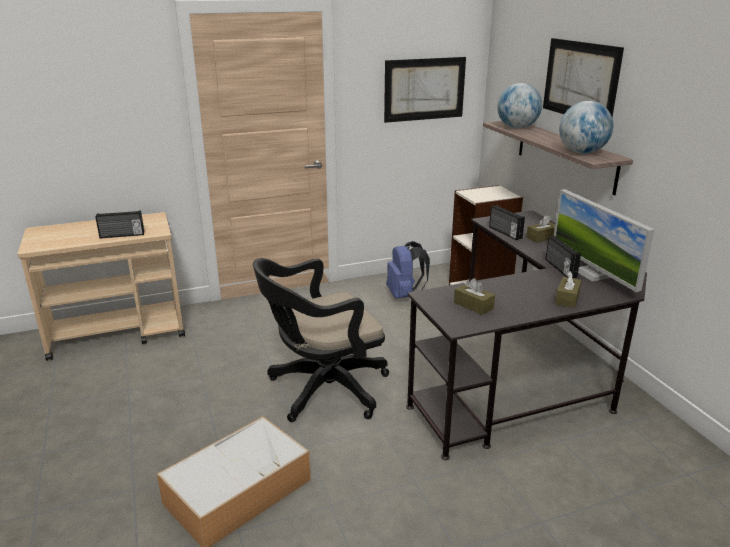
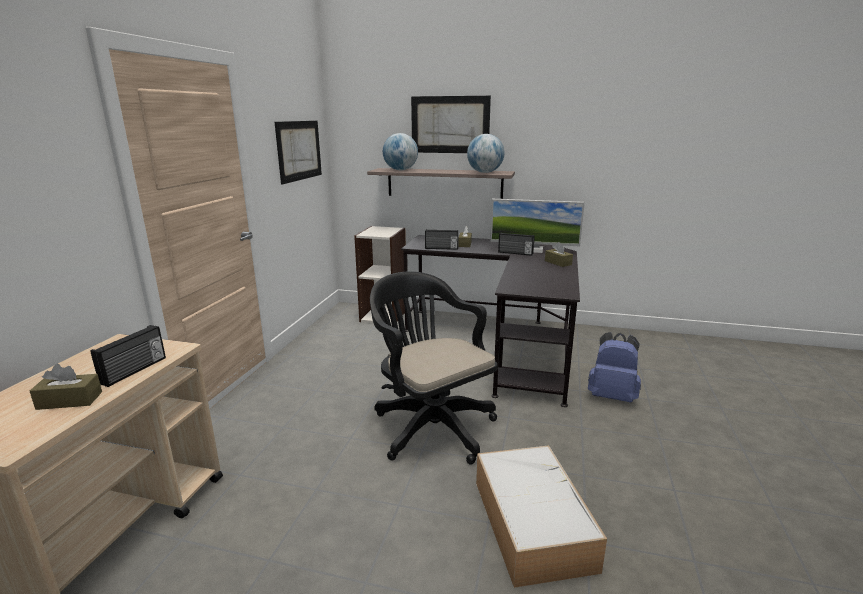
camera: 55 degrees left, 5 degrees down
(323, 390) = (430, 425): black office chair -> black office chair turned 135 degrees clockwise
(404, 295) = (345, 341): blue backpack -> blue backpack (612, 396)
(473, 305) = (540, 282): brown tissue box -> brown tissue box (69, 400)

